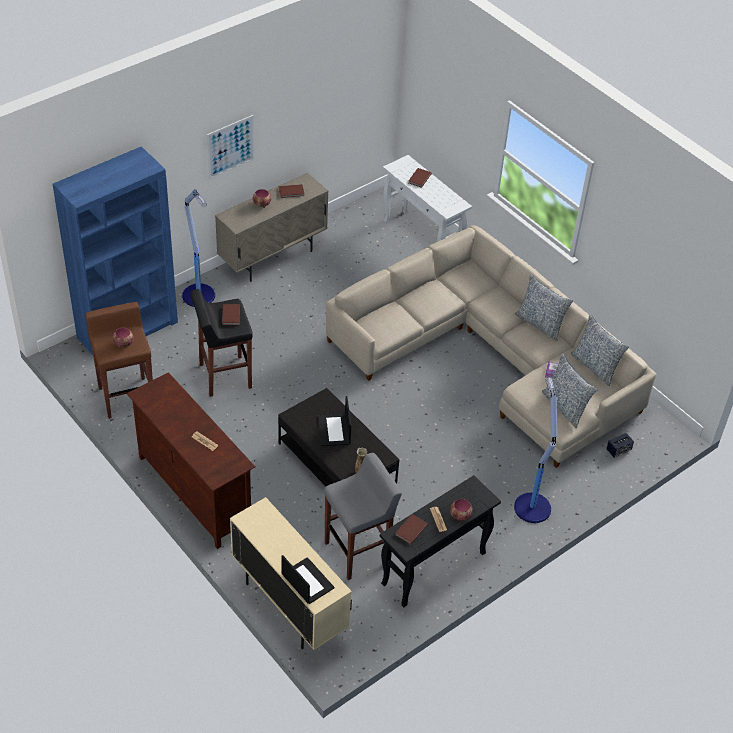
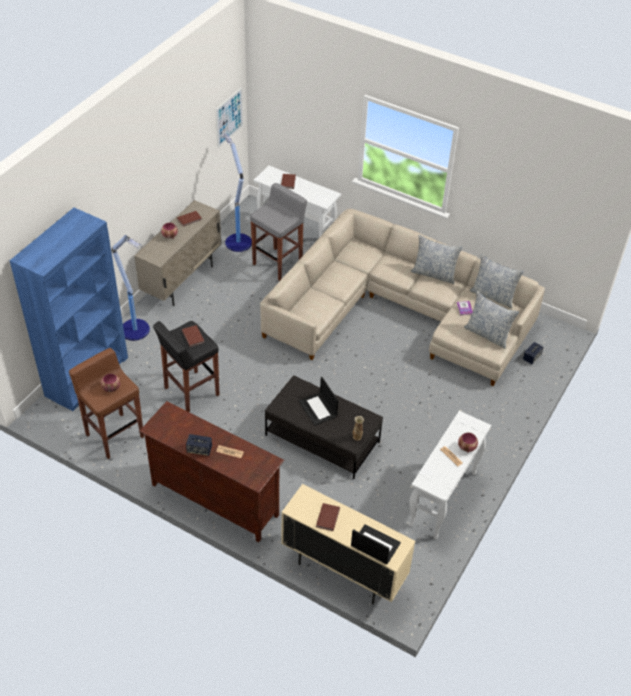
camera: 20 degrees left, 0 degrees up
(175, 430) = (199, 450): none -> speaker
(230, 146) = (138, 191): picture -> picture (229, 117)
(358, 552) = (376, 505): grey stool -> grey stool (278, 264)
(410, 530) = (434, 472): brown book -> brown book (327, 518)
(433, 569) = (443, 499): black console table -> white console table
(532, 506) = (491, 423): floor lamp -> floor lamp (238, 242)

